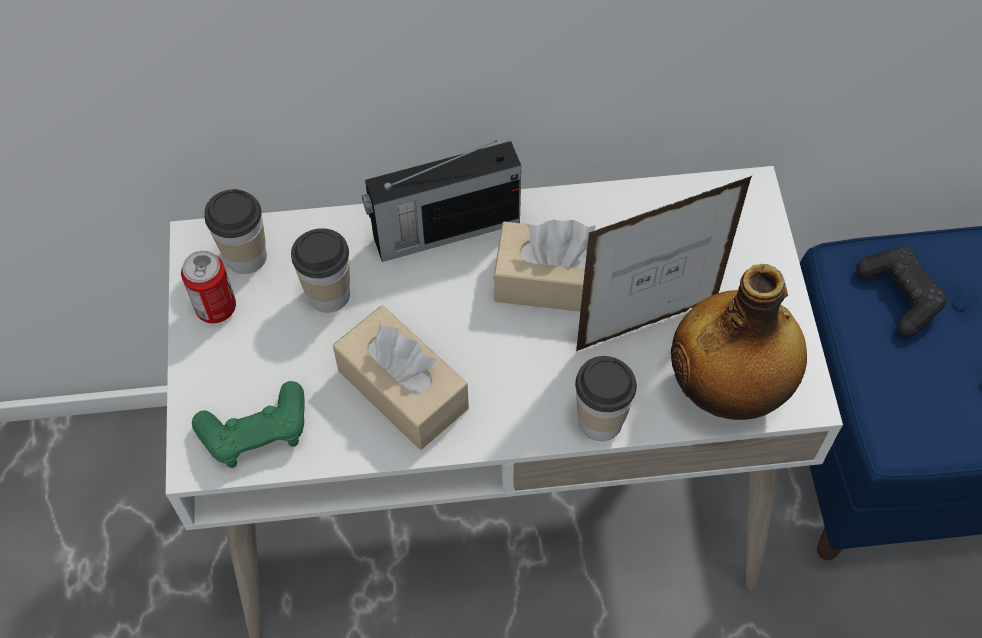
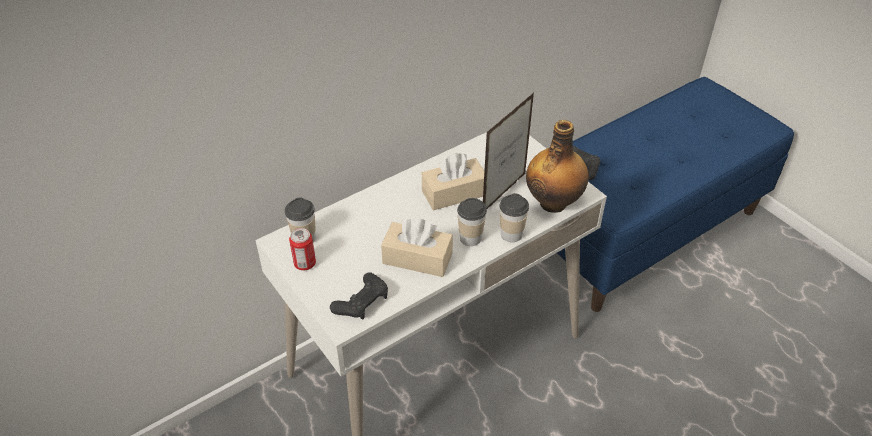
camera: 30 degrees left, 15 degrees down
(256, 432) = (362, 303): green game controller -> black game controller
(329, 295) = (355, 237): cup -> cup (470, 238)
(443, 231) = (390, 194): radio -> none

